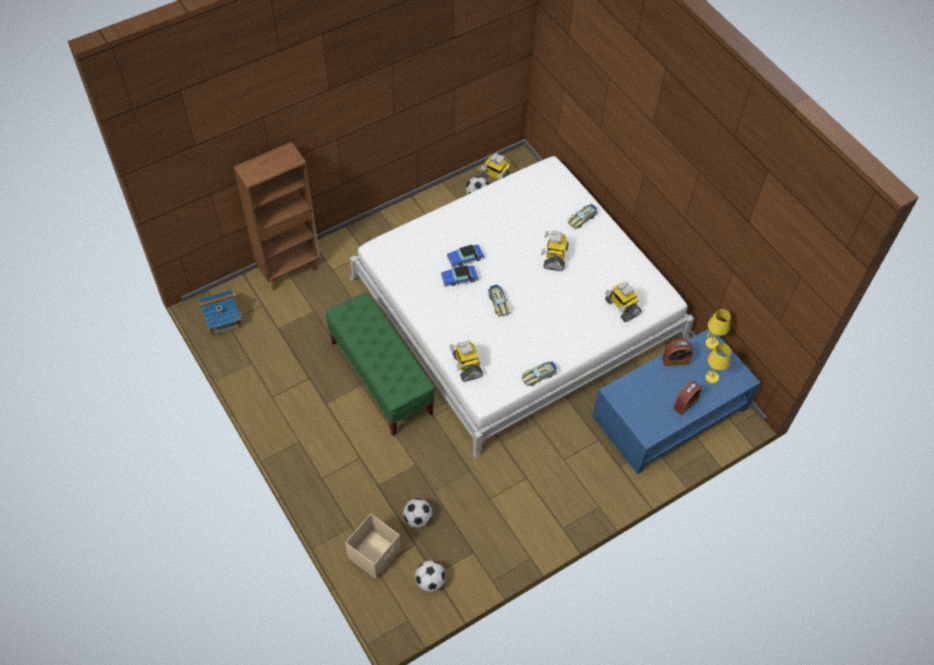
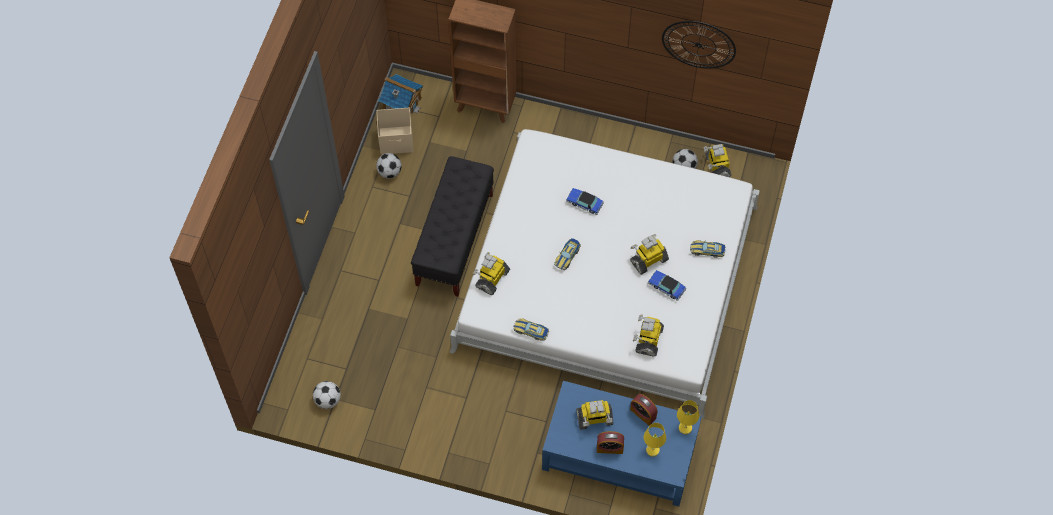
camera: 50 degrees right, 5 degrees up
(375, 554) = (316, 350): beige storage box -> beige storage box (396, 140)
(381, 378) = (454, 240): green bench -> black bench
(418, 519) = (367, 355): football -> football (389, 172)
(455, 64) = (698, 44): none -> wall clock
(459, 278) = (562, 214): toy car -> toy car (666, 287)
(651, 394) = (594, 419): none -> toy robot

